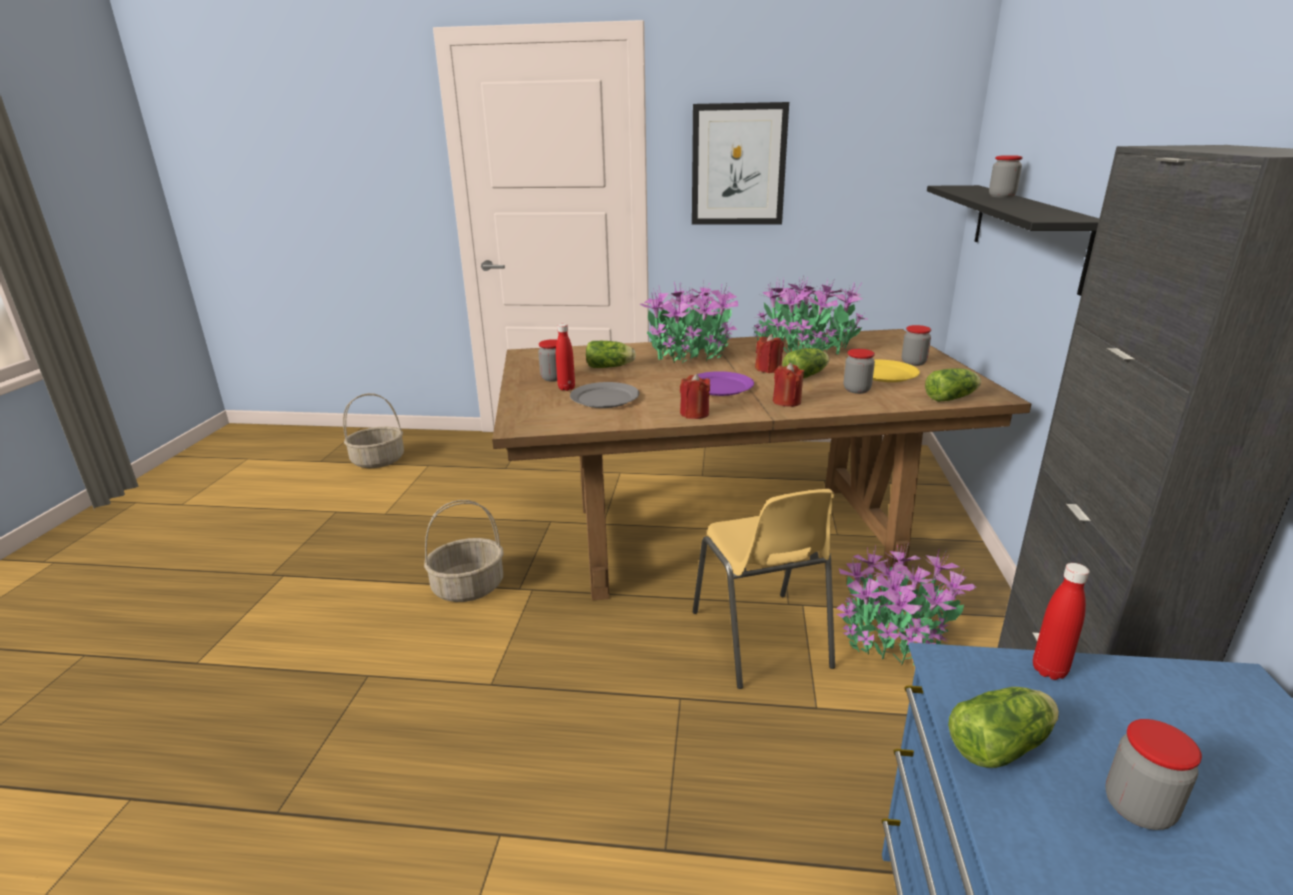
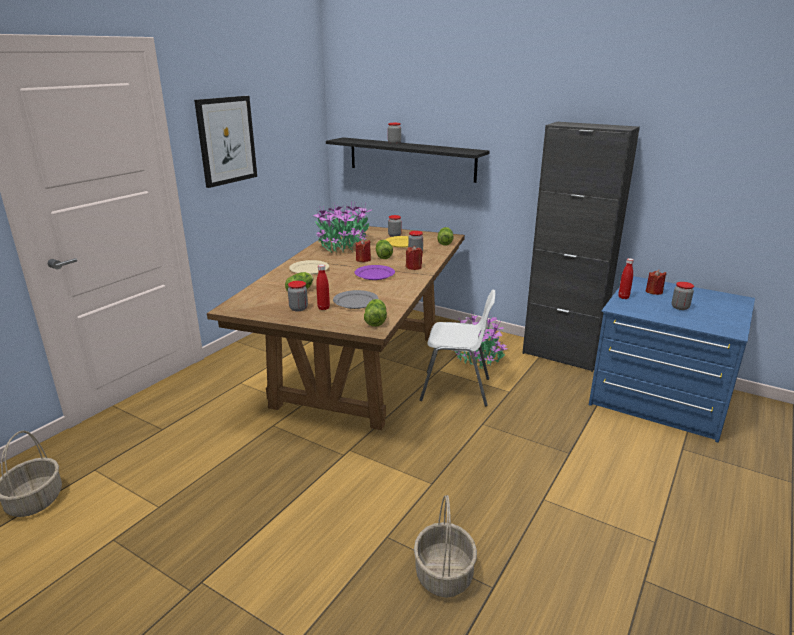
camera: 65 degrees left, 0 degrees up
(469, 587) = (322, 476): basket -> basket (443, 574)
(688, 354) = (309, 269): potted plant -> beige plate
(694, 414) = (406, 287): red candle -> red candle (654, 292)
(761, 639) = (456, 389): yellow chair -> white chair
(1002, 744) = (654, 313): lettuce -> lettuce (376, 320)

